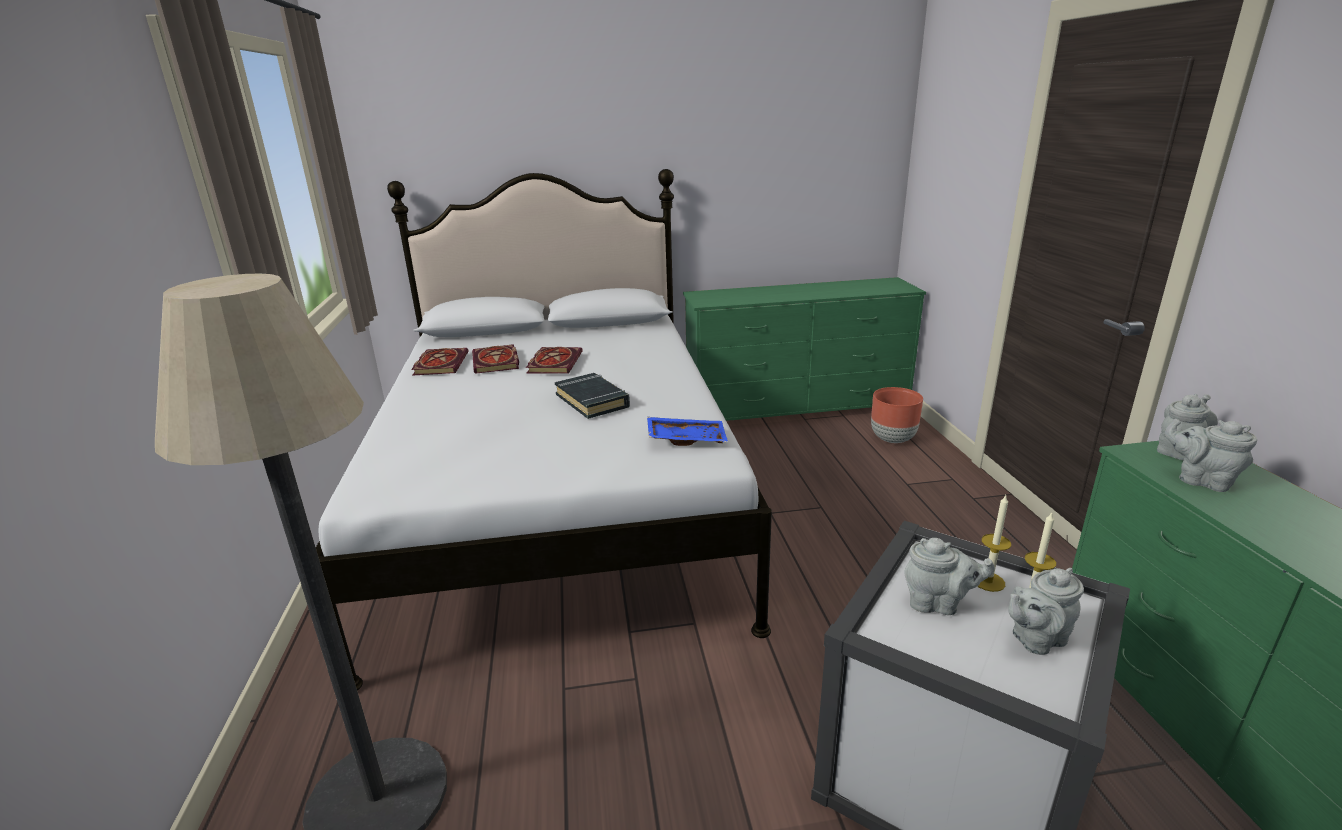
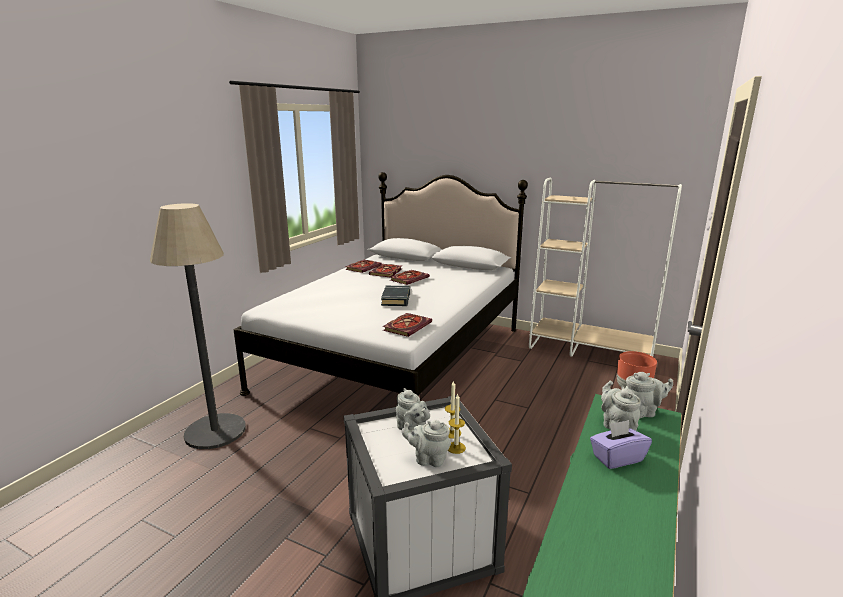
camera: 35 degrees right, 5 degrees down
(686, 439) = (407, 326): blue tray -> book
(796, 409) = (590, 353): green dresser -> beige clothes rack
(1277, 519) = (617, 458): none -> purple tissue box

